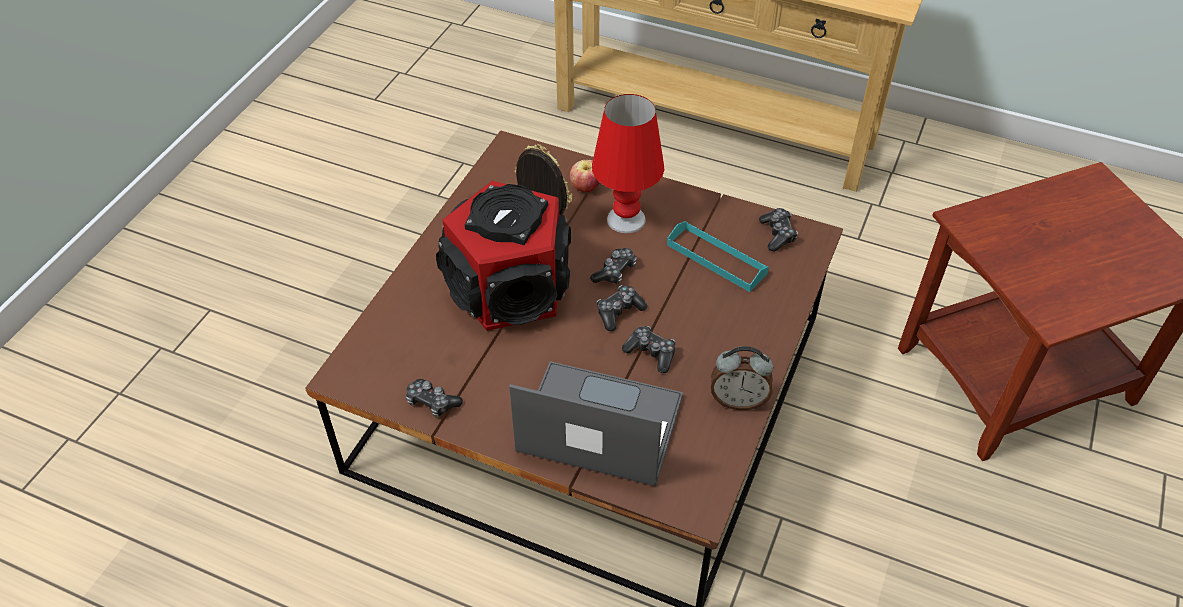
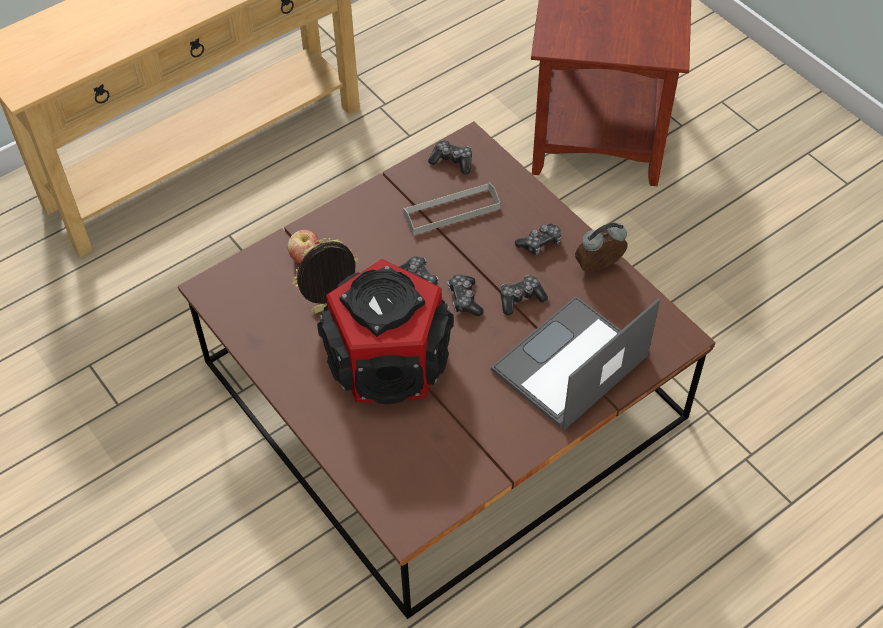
camera: 60 degrees left, 5 degrees up
(432, 402) = (478, 469): game controller -> game controller (540, 243)
(625, 219) = (364, 247): red table lamp -> none
(716, 259) = (451, 211): turquoise tray -> grey tray
(738, 400) = (599, 268): alarm clock -> alarm clock turned 150 degrees counterclockwise

